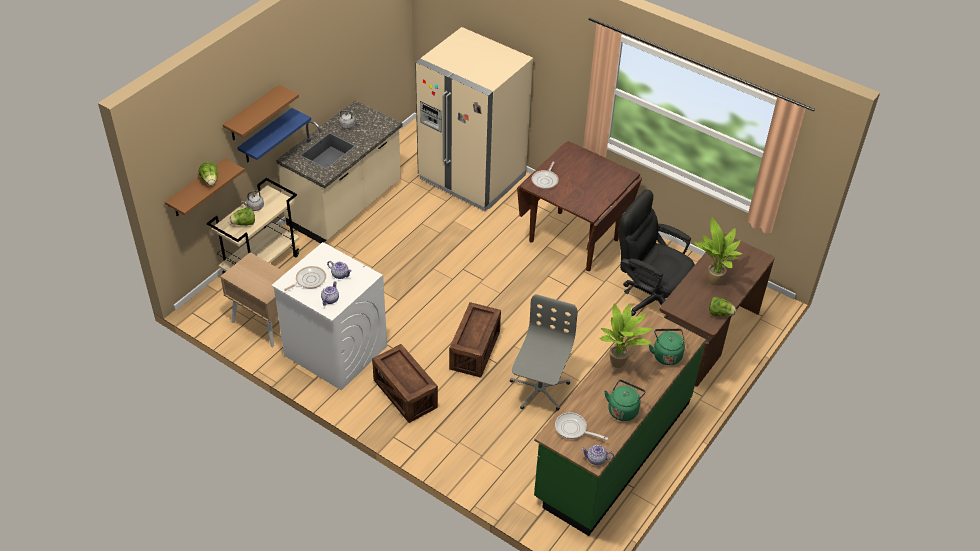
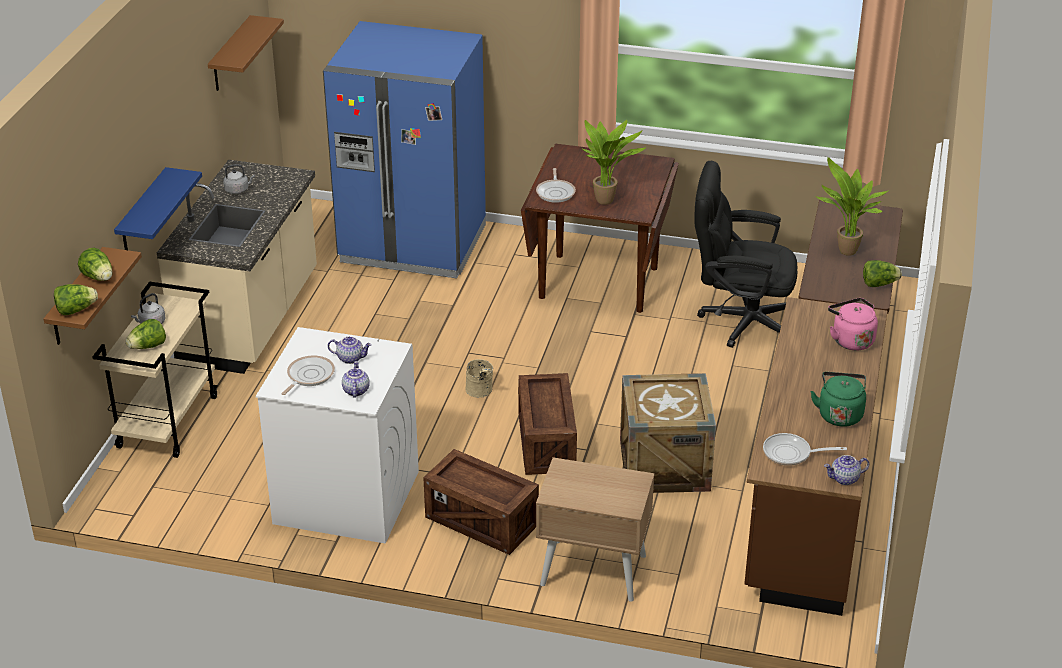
camera: 20 degrees left, 10 degrees down
(185, 201) = (76, 310): none -> lettuce
(252, 114) = (126, 175): brown shelf -> brown shelf (230, 55)
(265, 322) = (217, 490): beige nightstand -> beige nightstand (592, 570)
(454, 301) = (480, 392): none -> beige bucket
(472, 178) = (413, 245): beige fridge -> blue fridge
(539, 390) = (664, 465): grey office chair -> crate
(612, 449) = (807, 506): green counter -> brown counter
(619, 364) = (799, 365): potted plant -> potted plant (607, 201)
(666, 354) = (850, 340): green kettle -> pink kettle

